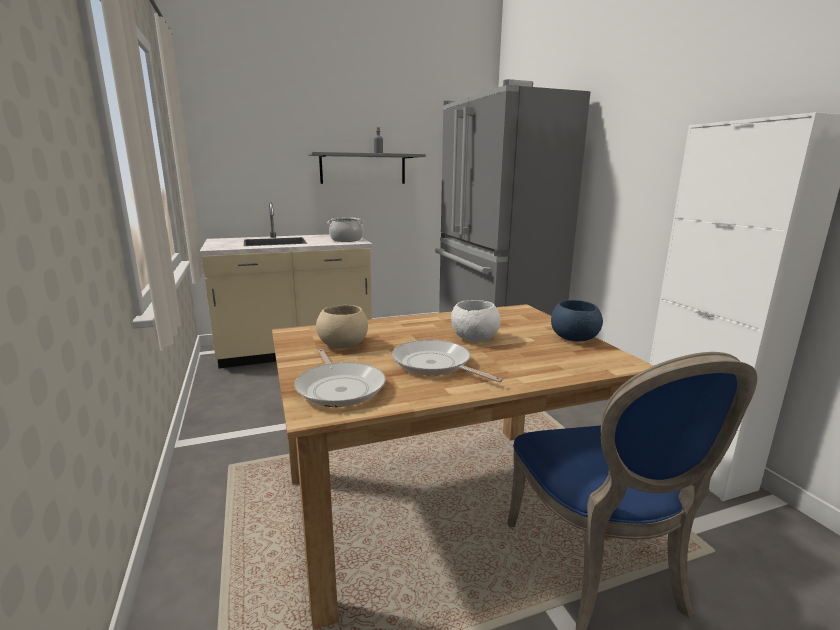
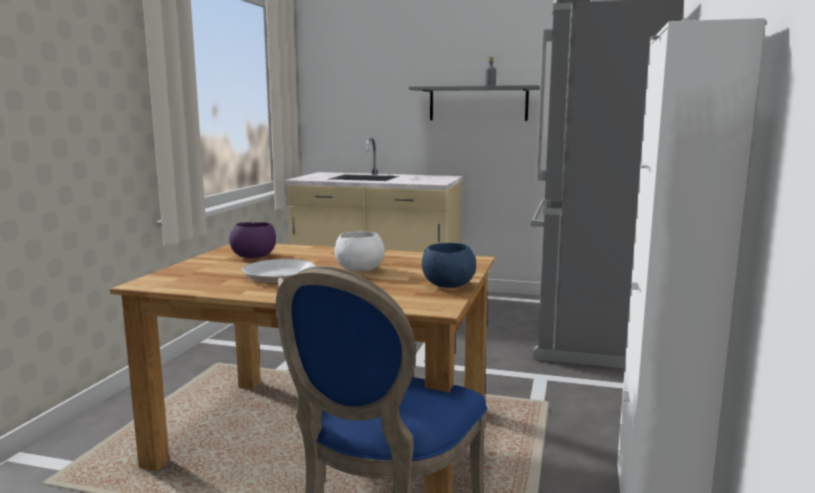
camera: 35 degrees right, 5 degrees down
(340, 388) = (187, 276): frying pan -> none
(344, 344) = (255, 256): beige bowl -> purple bowl
(346, 239) = (432, 180): cooking pot -> none

